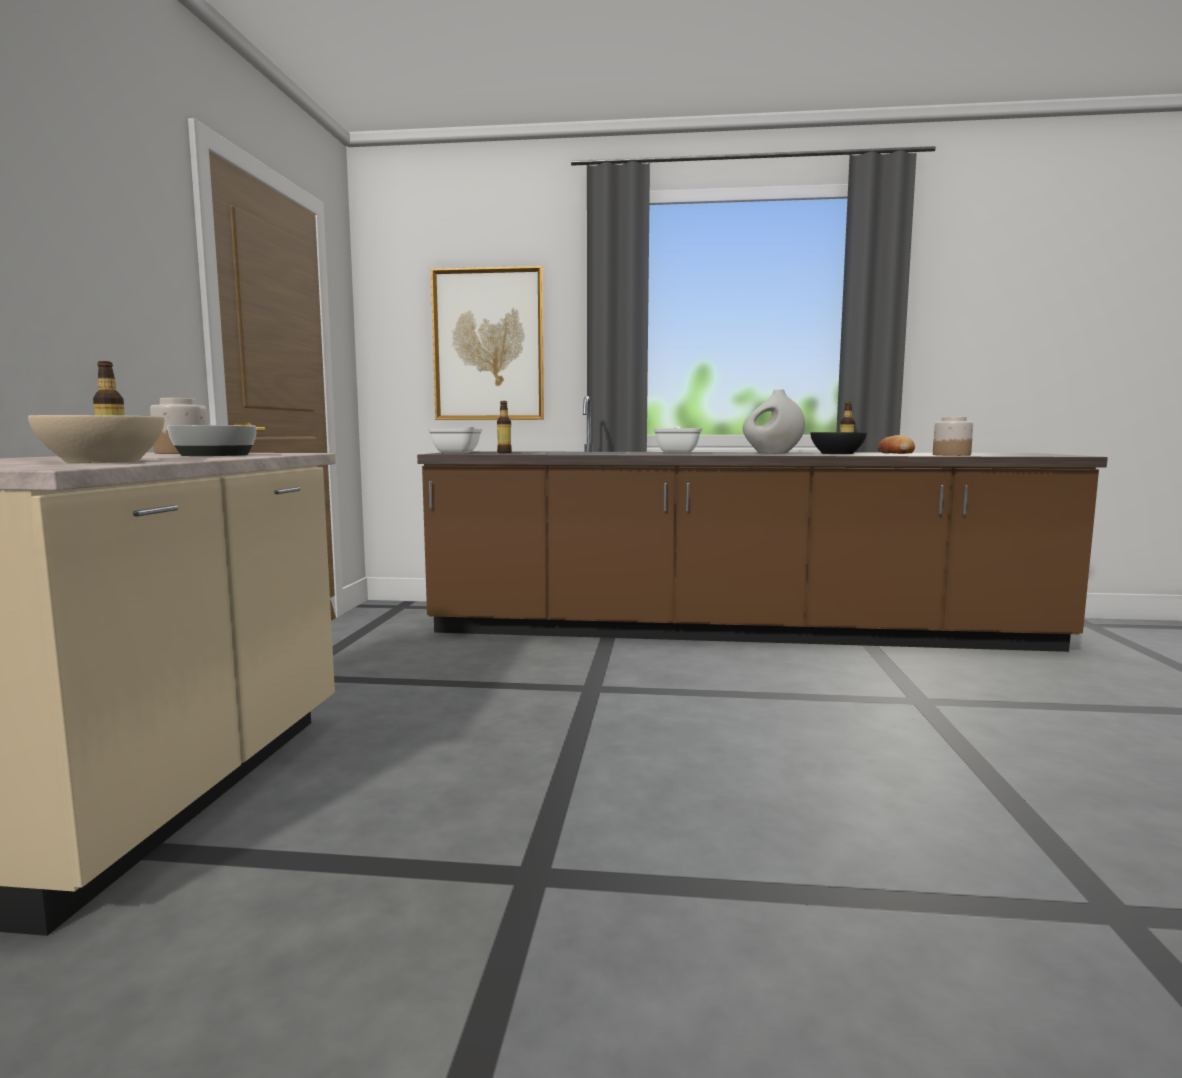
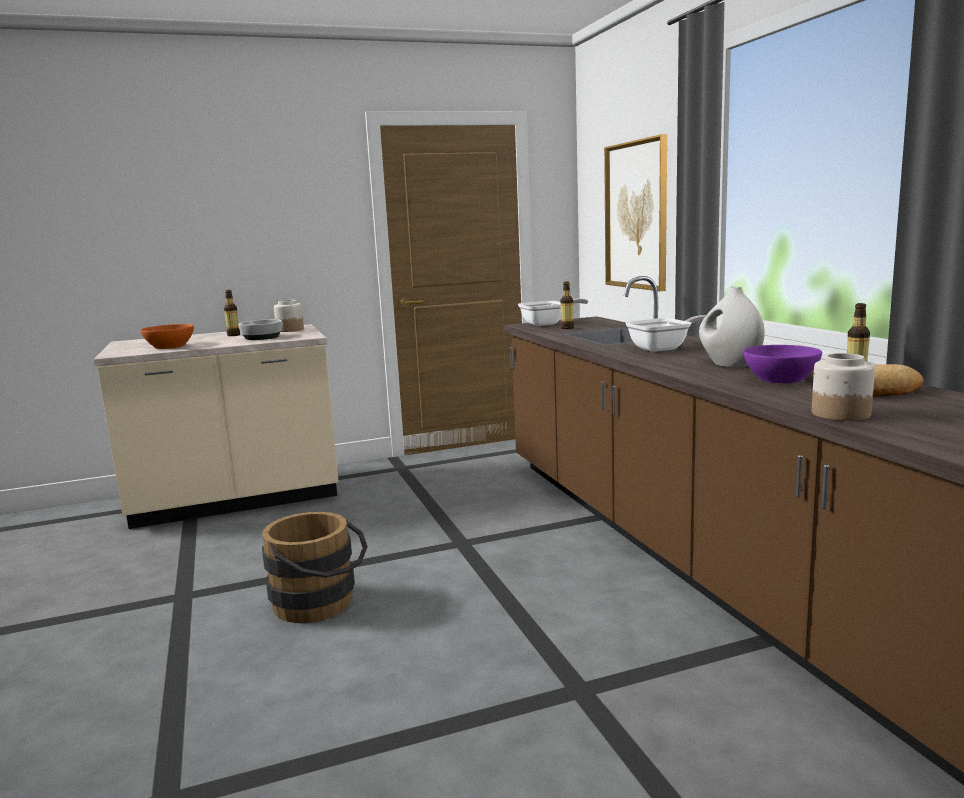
camera: 65 degrees right, 5 degrees up
(103, 461) = (170, 346): beige bowl -> orange bowl
(673, 775) = (320, 604): none -> brown bucket
(837, 453) = (780, 379): black bowl -> purple bowl

